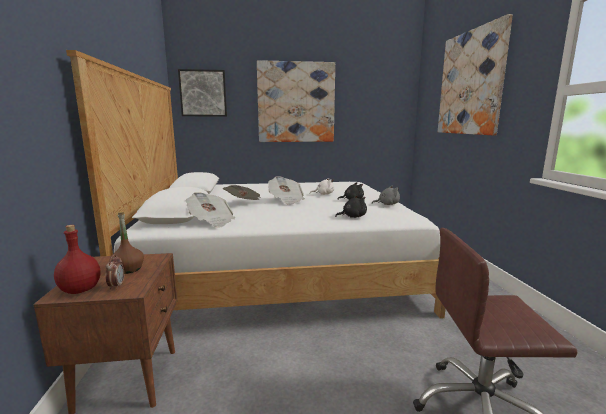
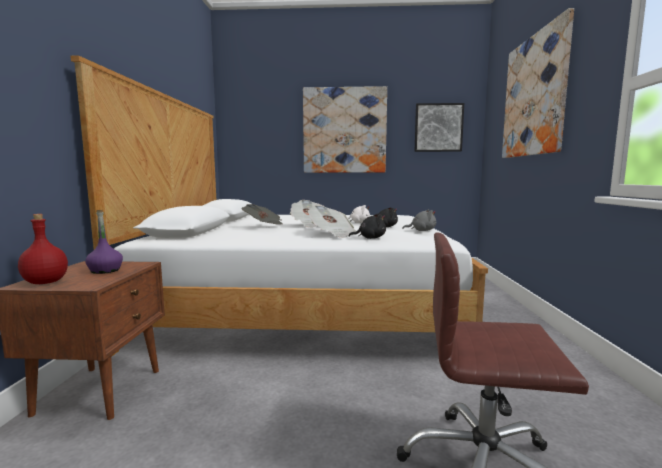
camera: 10 degrees right, 5 degrees down
(116, 286) = (81, 281): alarm clock -> none
(128, 269) = (105, 270): brown bottle -> purple bottle
(203, 93) = (248, 122): picture -> picture (438, 127)
(211, 221) = (215, 237): newspaper -> newspaper (332, 234)

